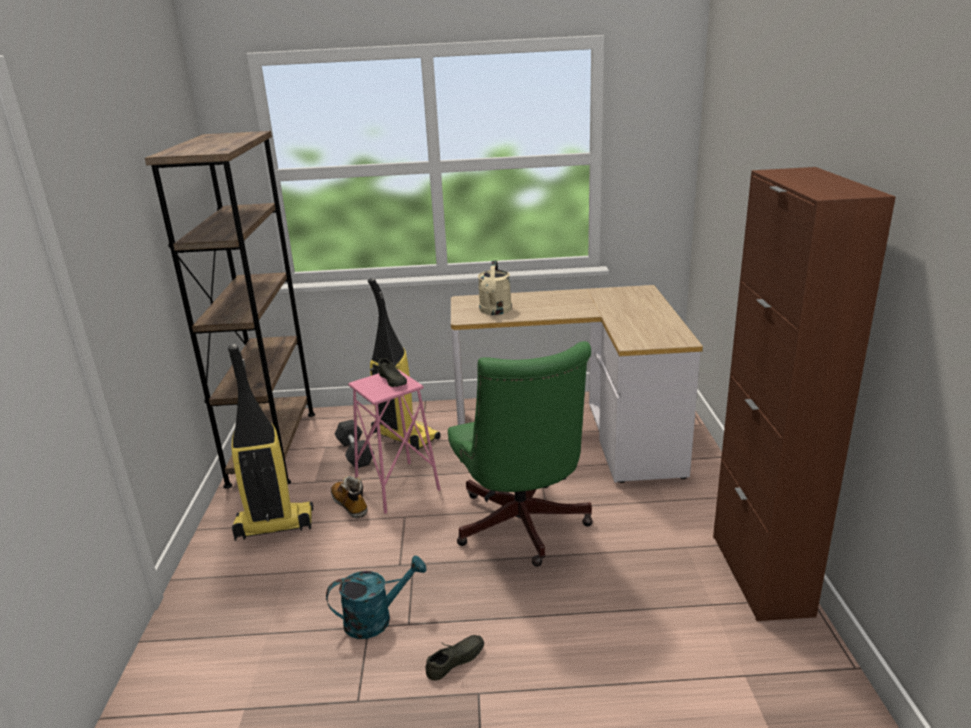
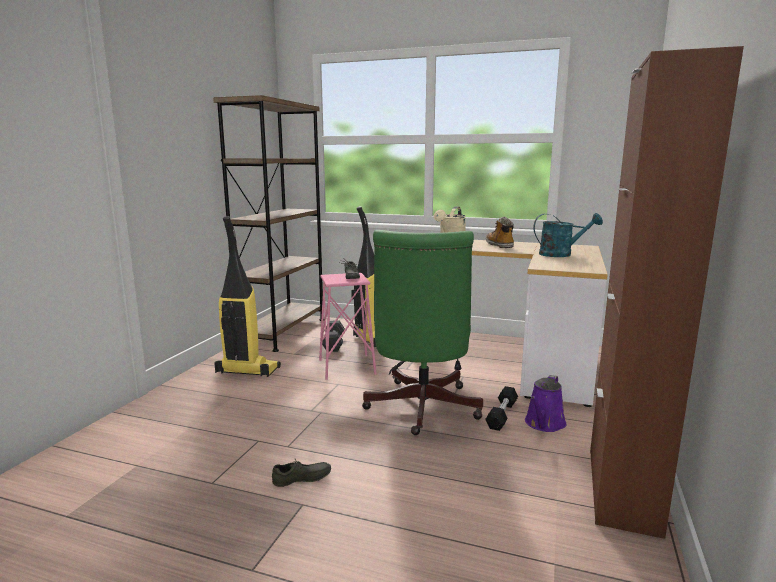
camera: 20 degrees right, 10 degrees down
(350, 505) = (306, 370): boot -> boot (499, 245)
(376, 619) = (268, 437): turquoise watering can -> turquoise watering can (561, 254)
(608, 513) = (502, 415): none -> black dumbbell
(655, 513) = (544, 424): none -> purple watering can

